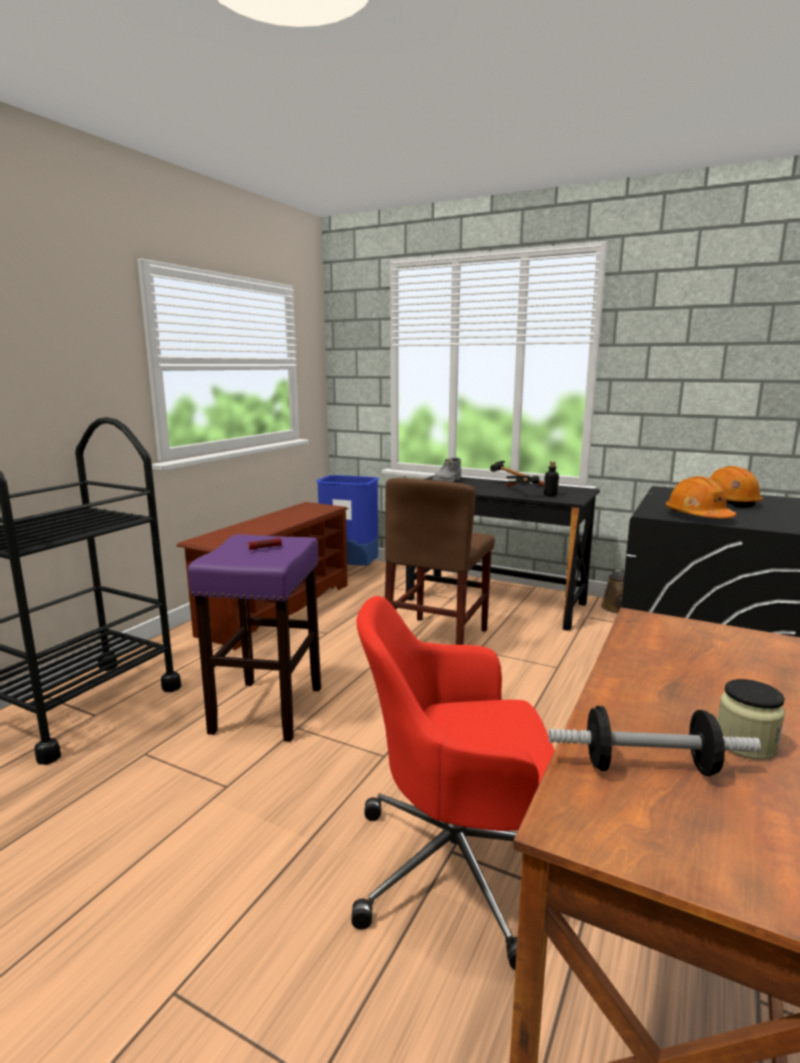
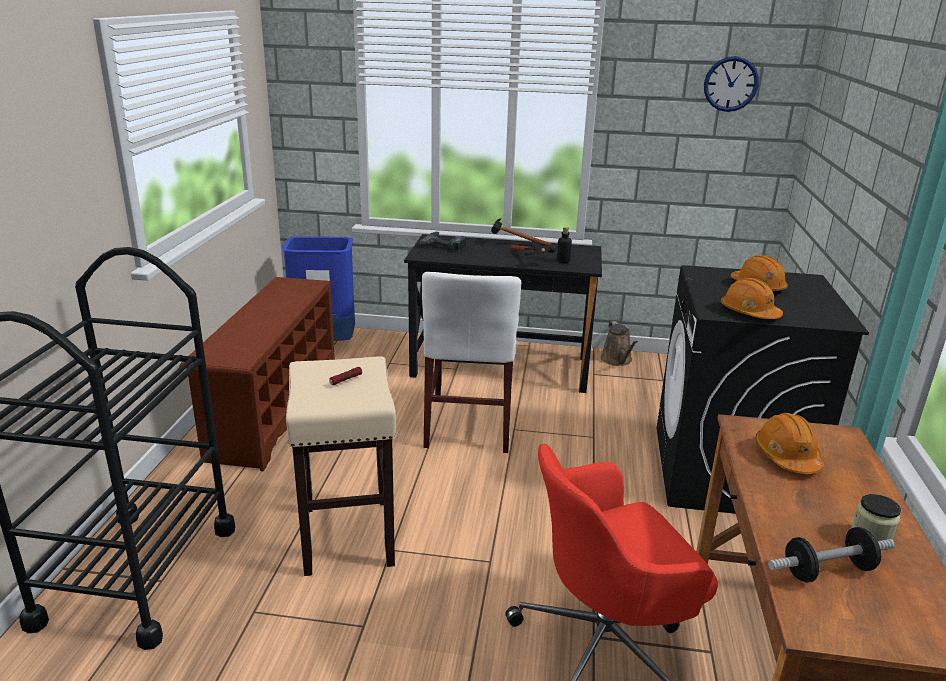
camera: 20 degrees left, 10 degrees up
(267, 710) = (348, 536): purple stool -> beige stool
(437, 641) = (469, 424): brown chair -> white chair
(448, 481) = (445, 245): grey boot -> power drill
(680, 651) = (786, 456): none -> orange hard hat
(738, 325) = (730, 84): none -> wall clock

